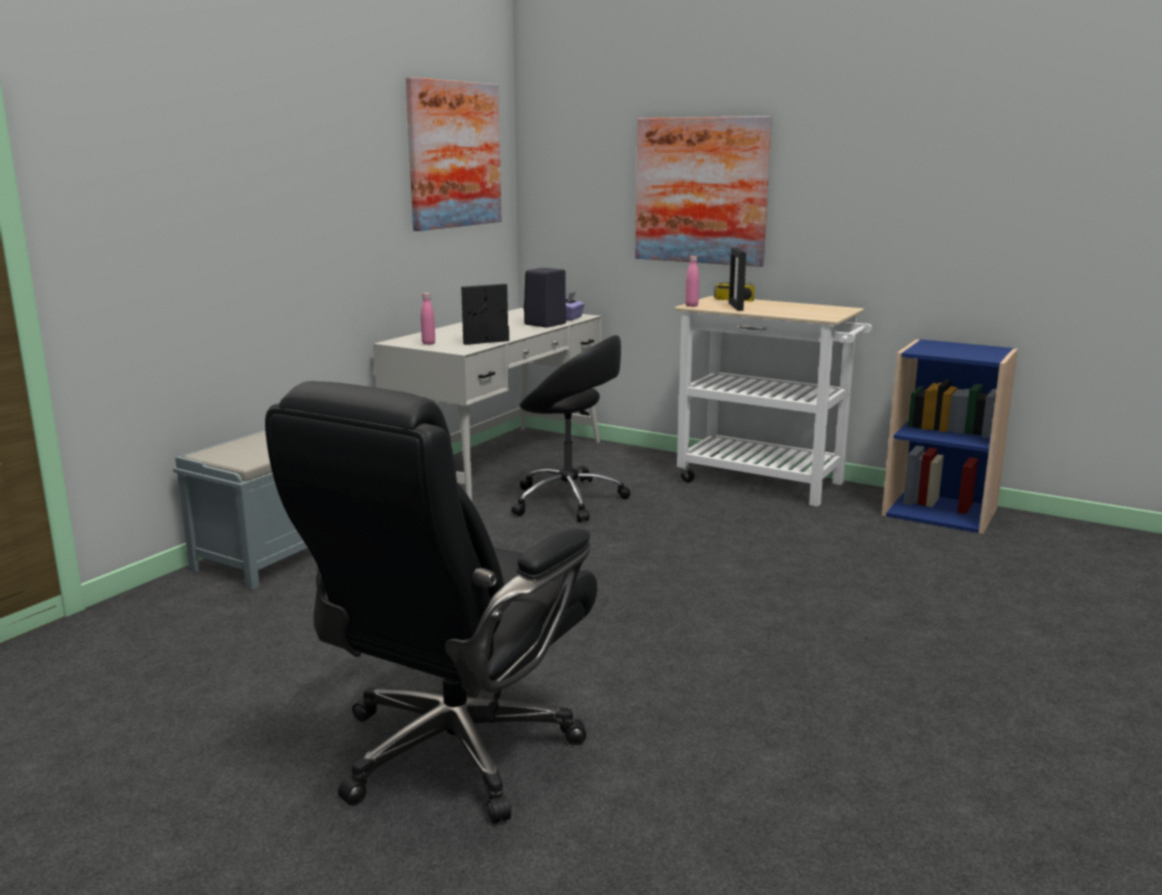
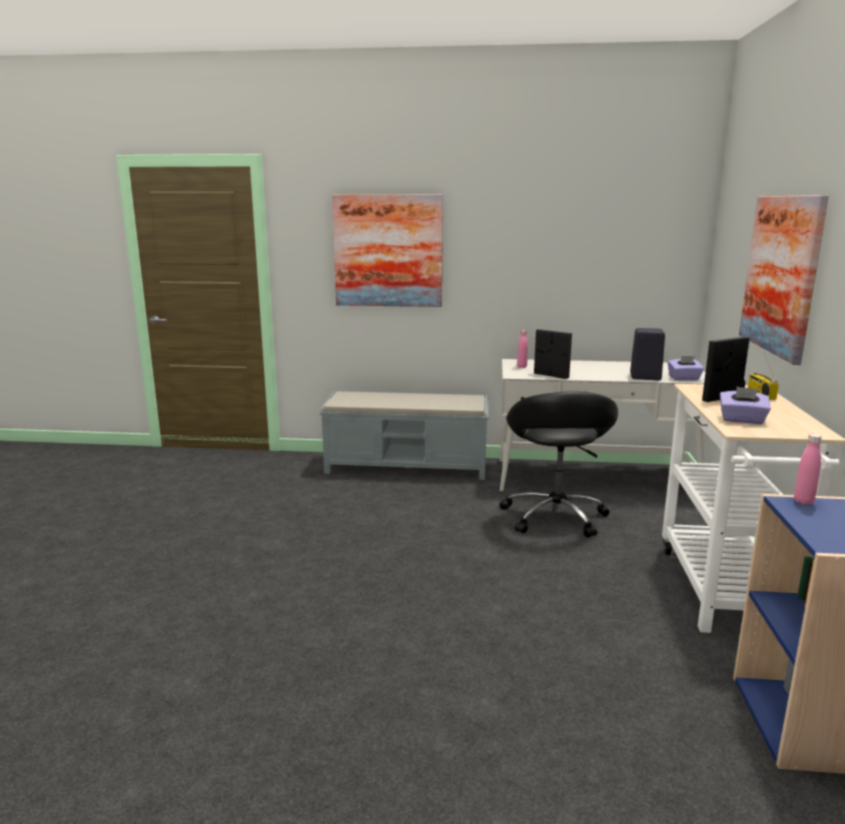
camera: 65 degrees right, 0 degrees up
(454, 155) = (621, 227): picture -> picture (388, 251)
(455, 750) = (173, 571): black office chair -> none
(691, 305) = (691, 386): pink bottle -> pink bottle (803, 501)
(801, 313) = (742, 420): none -> purple tissue box

